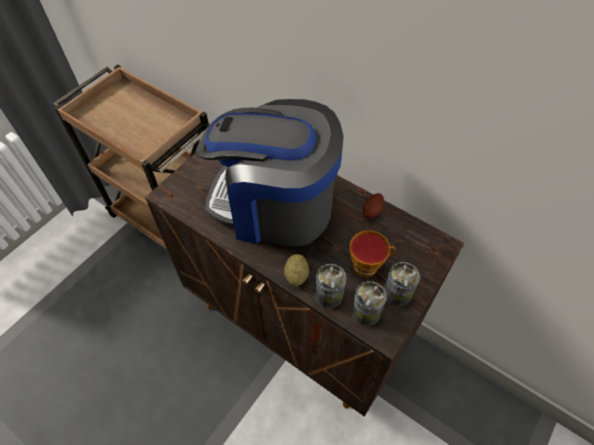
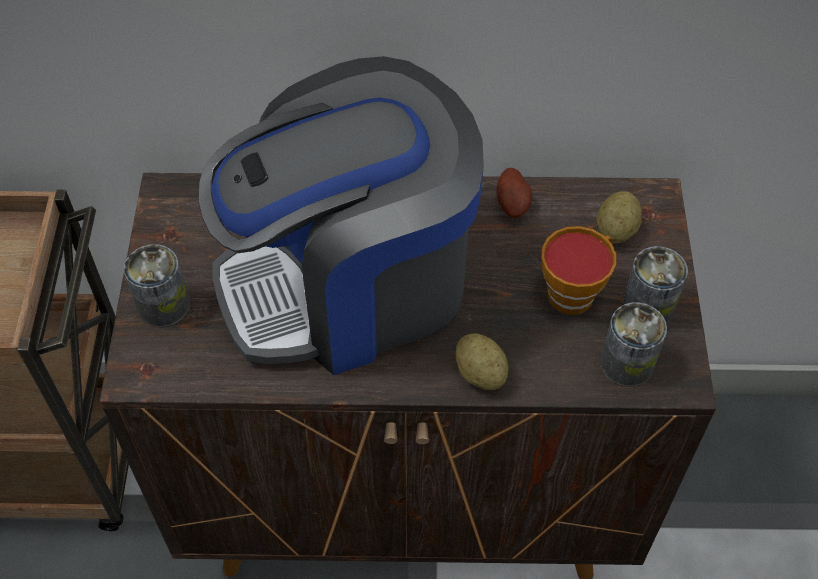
camera: 35 degrees left, 0 degrees up
(328, 295) = (553, 372): can -> can (163, 305)
(411, 249) = (616, 230): none -> potato

